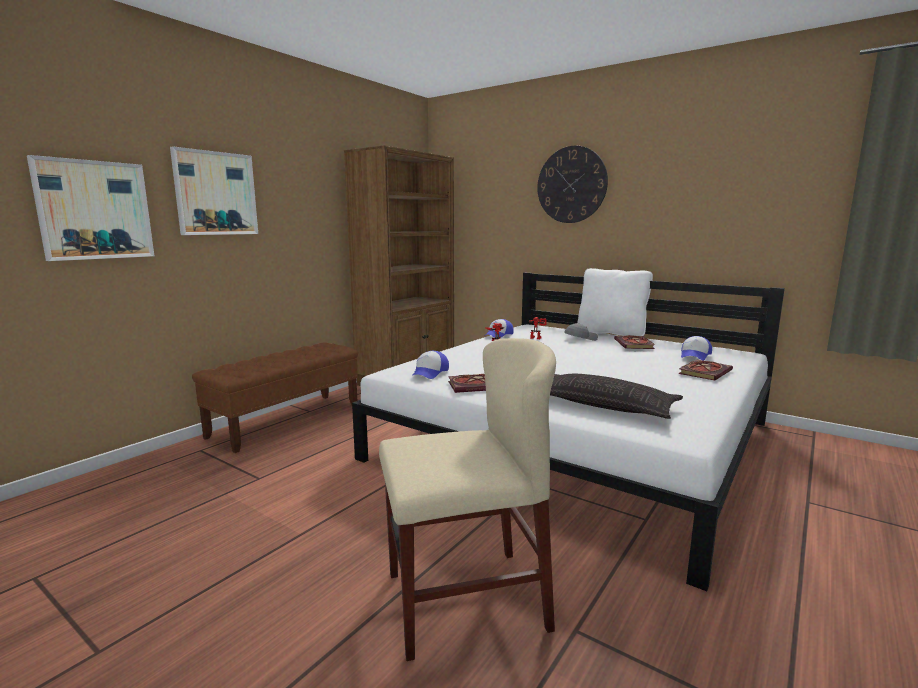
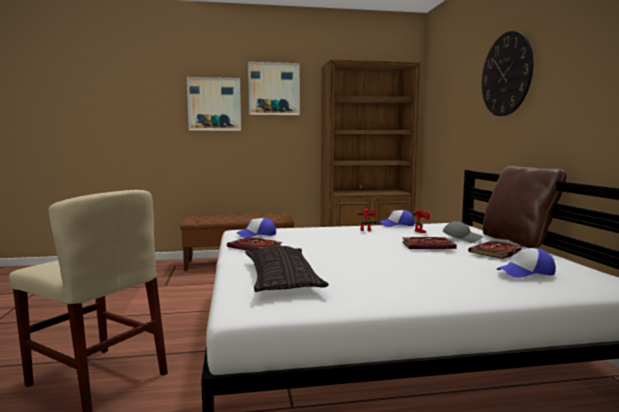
camera: 45 degrees right, 5 degrees down
(94, 210) = (141, 115): picture -> picture (274, 89)
(611, 333) = (518, 241): white pillow -> brown pillow
(704, 372) = (478, 286): book -> book (429, 245)

